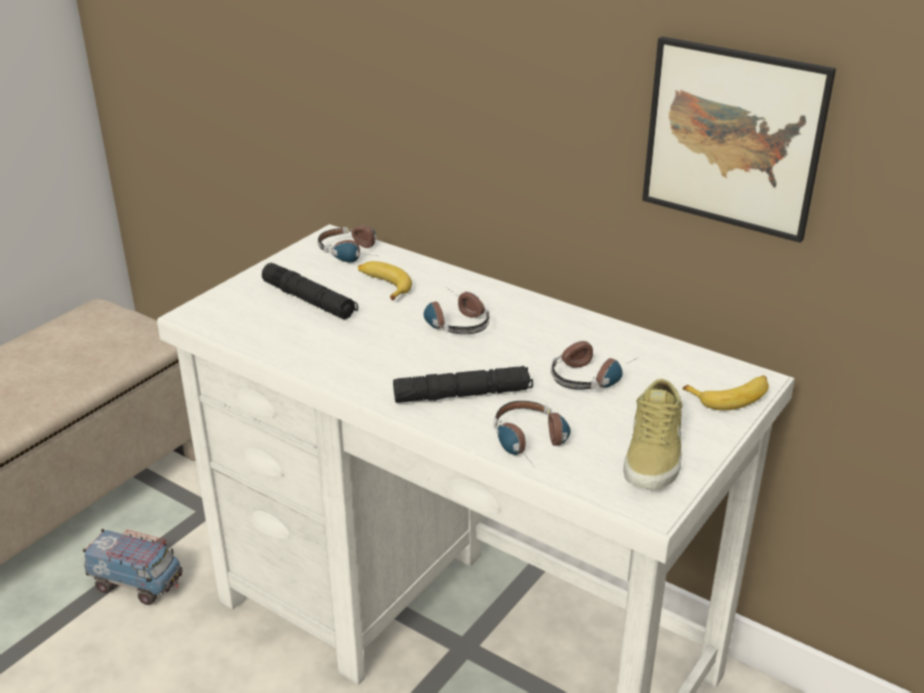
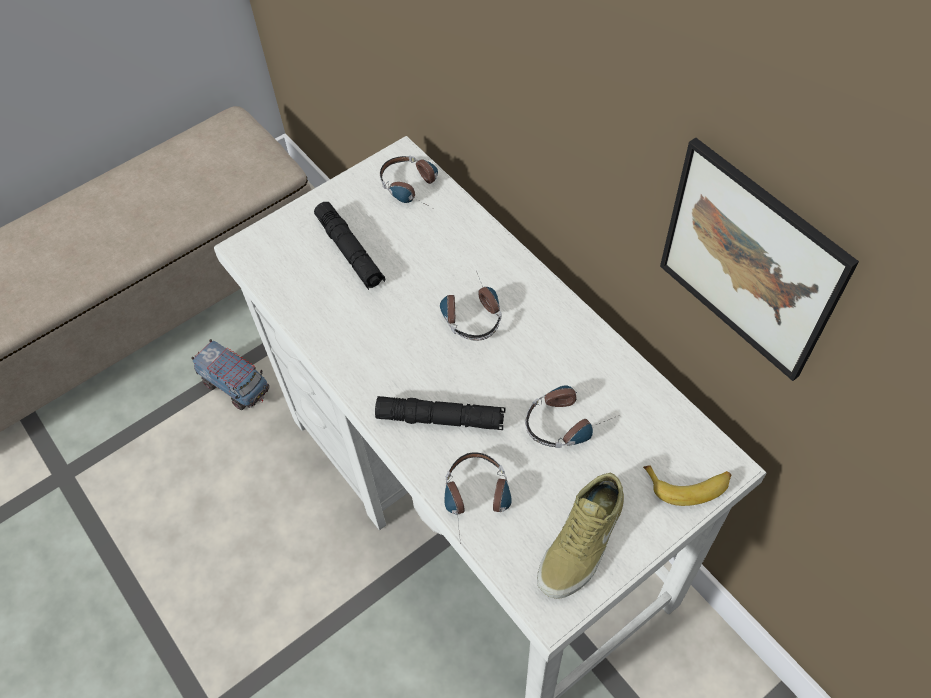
camera: 20 degrees right, 25 degrees up
(383, 285) = (424, 244): banana -> none

